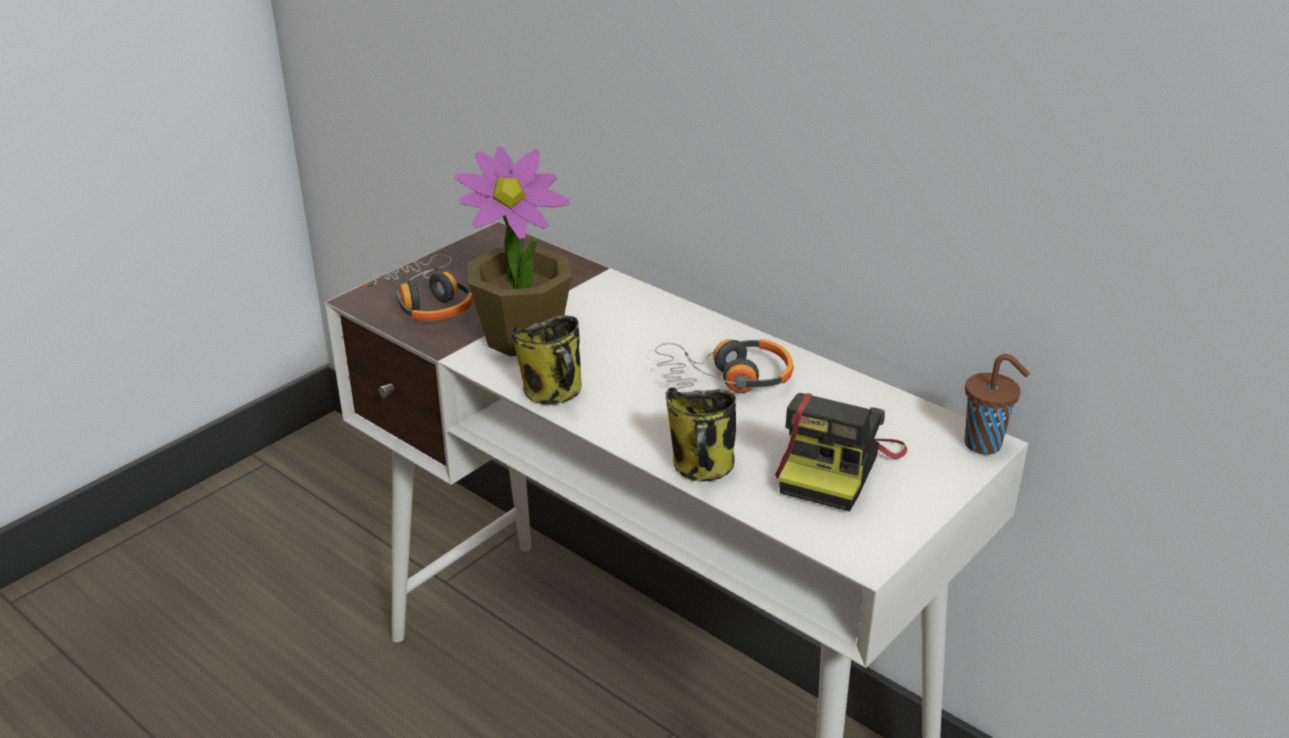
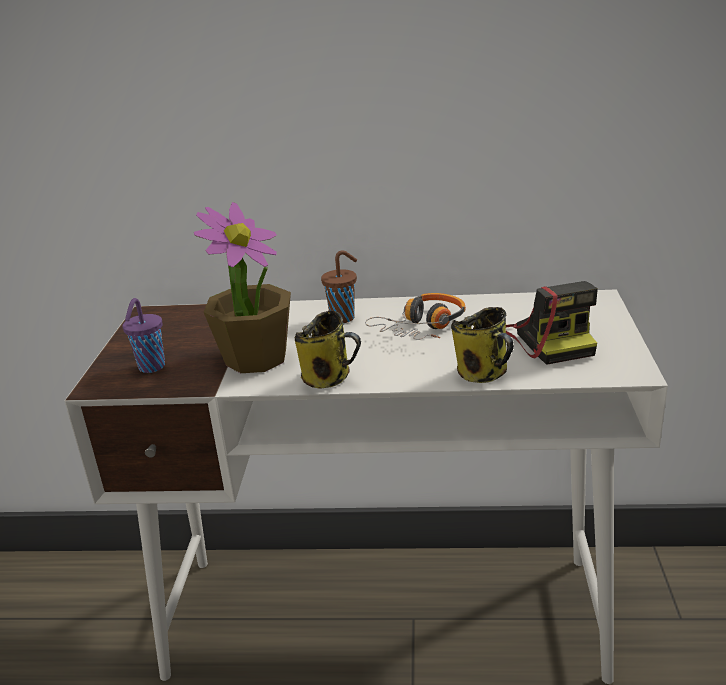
camera: 35 degrees left, 5 degrees down
(425, 301) = (151, 368): headphones -> purple cup
(985, 445) = (600, 298): brown cup -> brown cup (344, 318)

